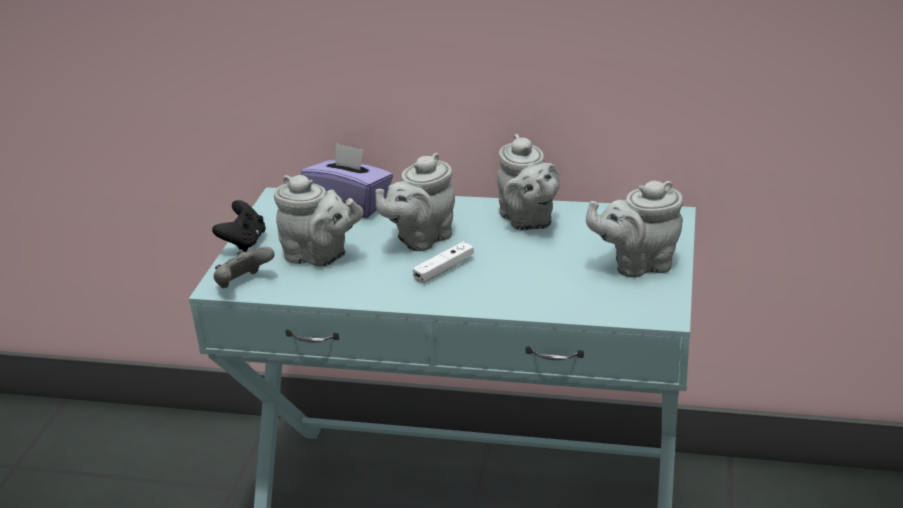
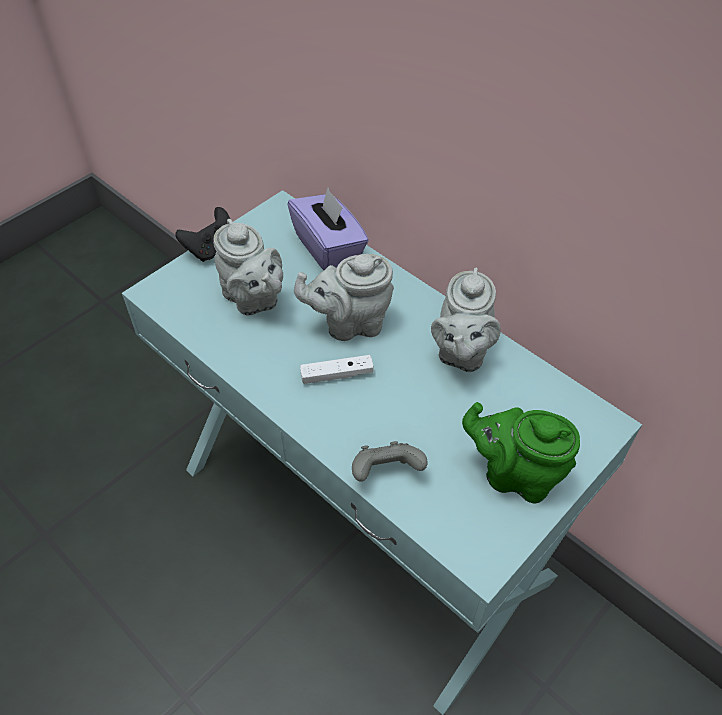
camera: 30 degrees right, 20 degrees up
(243, 284) = (171, 300): grey game controller -> grey game controller (386, 472)
(638, 264) = (515, 474): grey teapot -> green teapot

